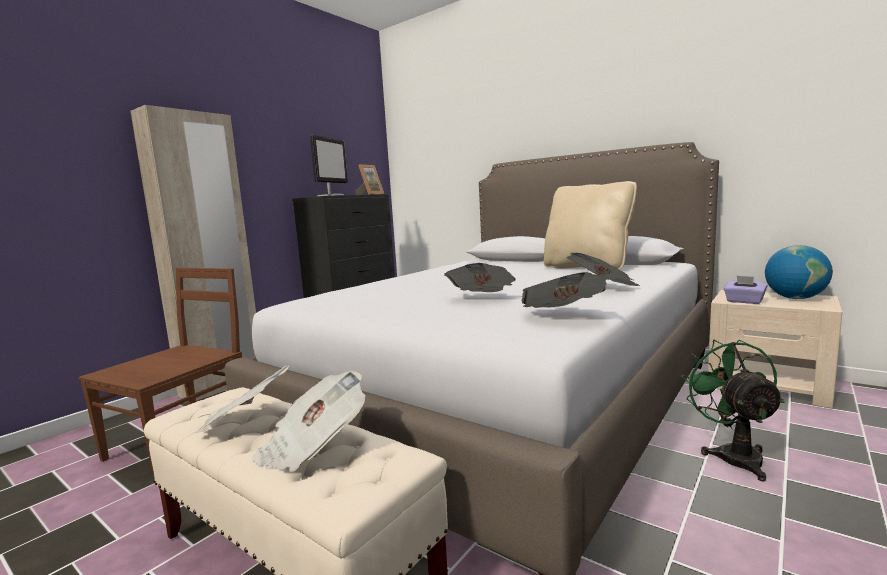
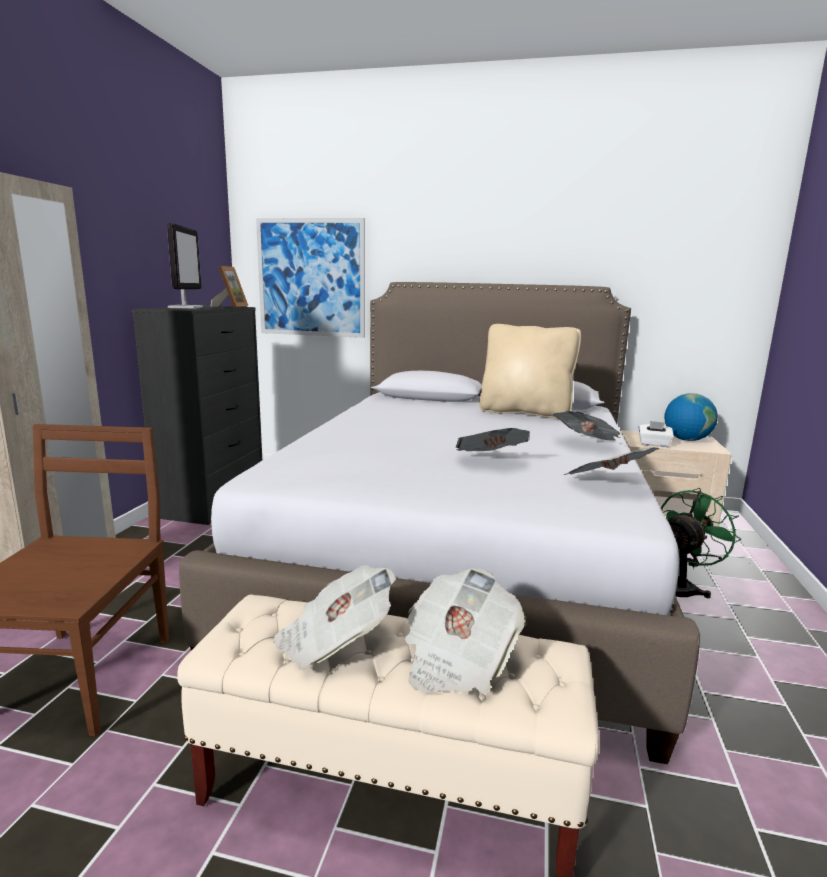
camera: 25 degrees left, 5 degrees up
(439, 169) = (311, 278): none -> picture
(734, 455) = (681, 588): green fan -> green fan turned 75 degrees clockwise
(744, 301) = (654, 444): purple tissue box -> white tissue box

